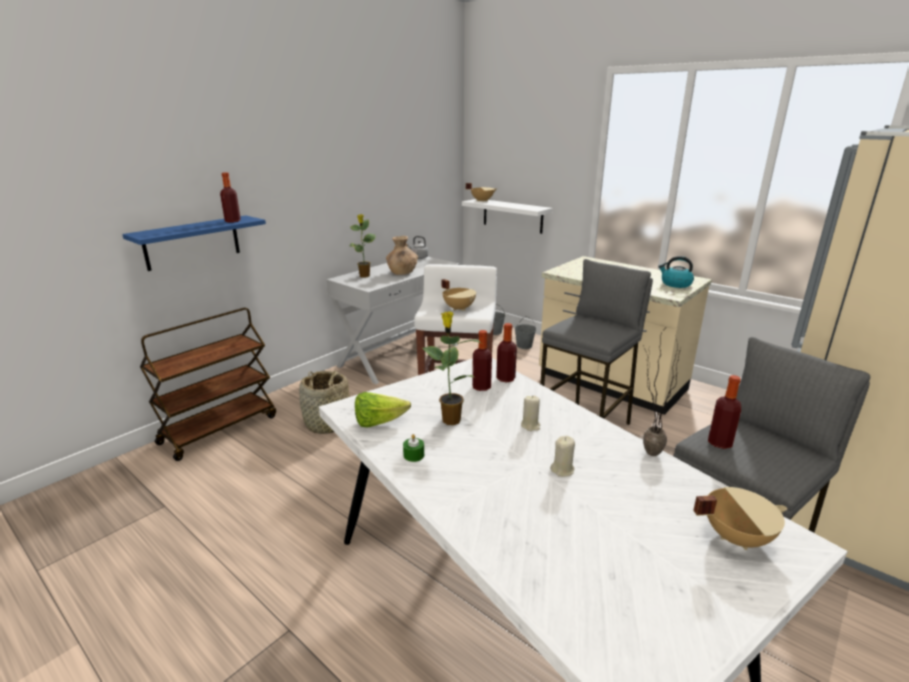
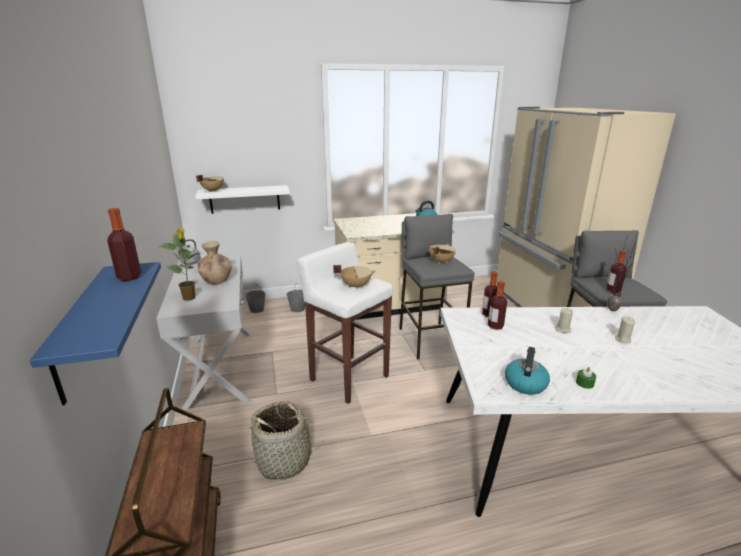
camera: 55 degrees left, 0 degrees up
(378, 422) = (525, 383): lettuce -> kettle
(450, 419) = (538, 353): potted plant -> none
(735, 536) = (695, 322): beige cooking pot -> beige cooking pot (440, 261)

